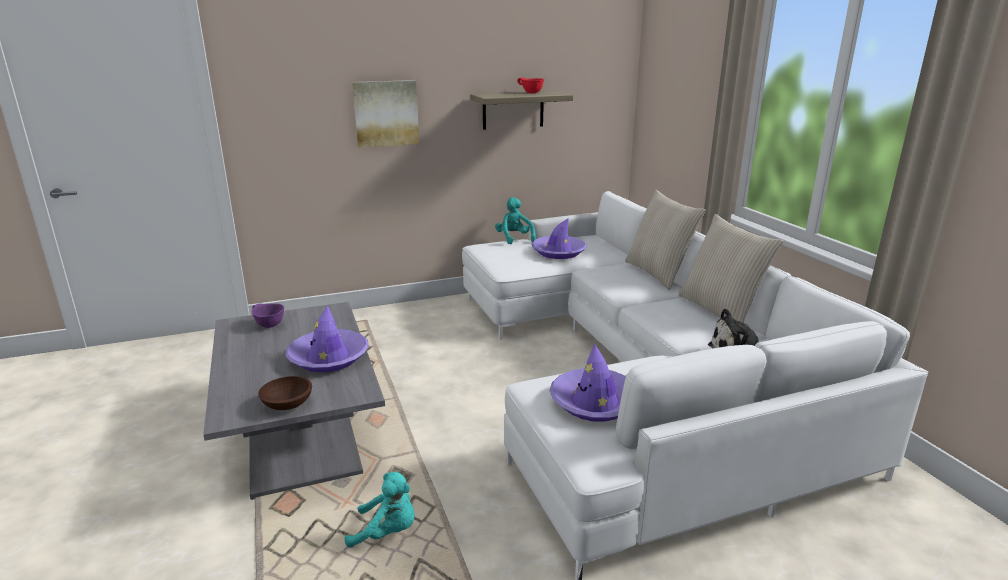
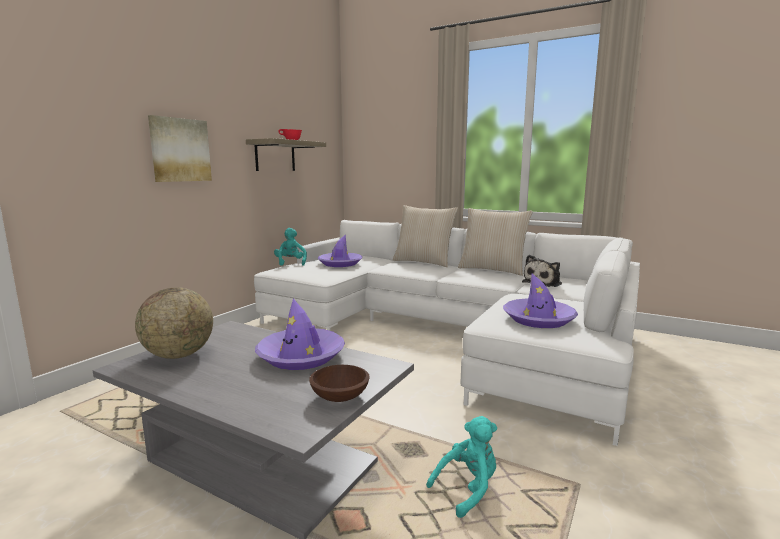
camera: 40 degrees left, 10 degrees down
(269, 325) = (179, 355): purple bowl -> globe
(514, 239) = (291, 263): turquoise plush toy -> turquoise plush toy turned 45 degrees clockwise

